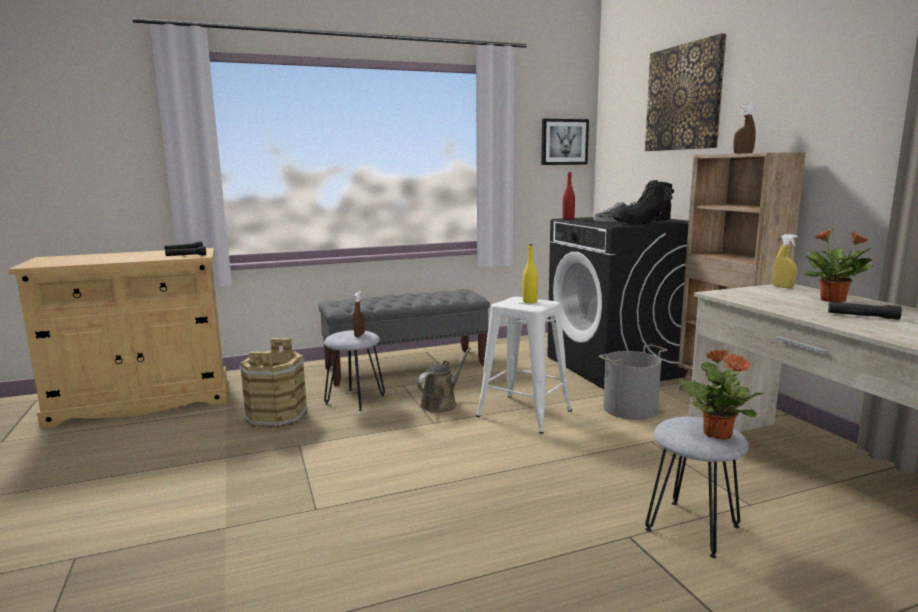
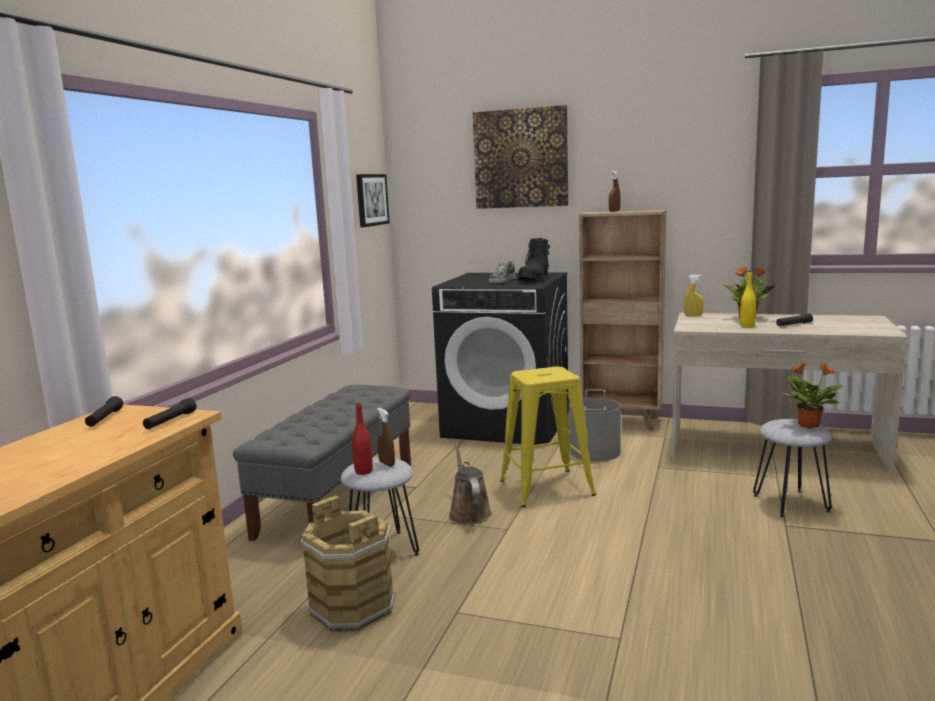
camera: 50 degrees left, 0 degrees up
(524, 413) = (546, 488): white stool -> yellow stool
(529, 302) = (542, 372): yellow bottle -> yellow bottle (747, 326)
(568, 219) = (452, 284): red bottle -> red bottle (363, 471)

